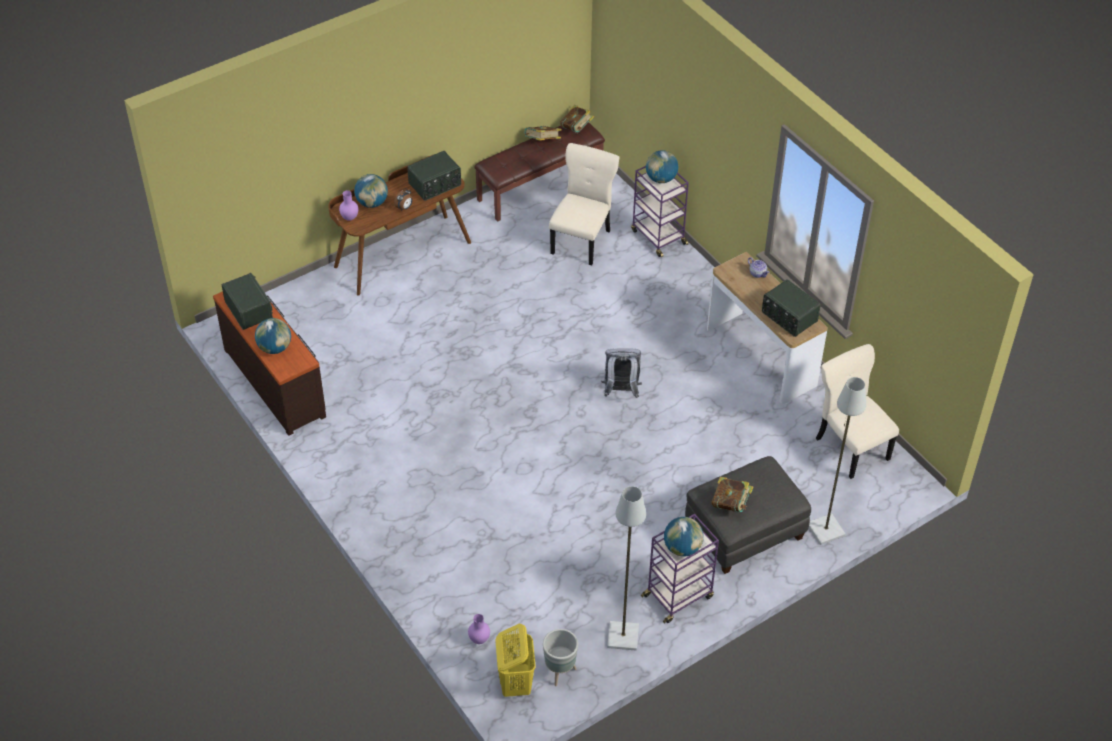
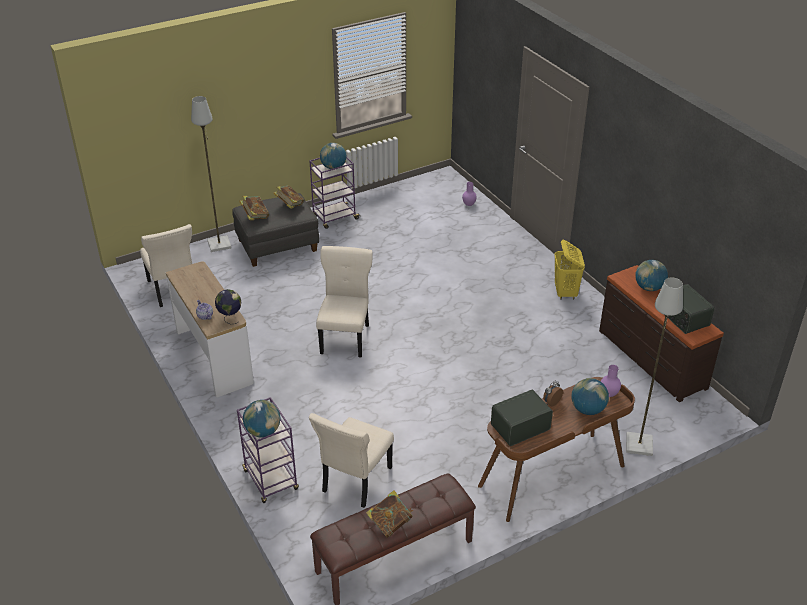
camera: 175 degrees left, 10 degrees down
(515, 683) = (446, 186): yellow laundry basket -> yellow laundry basket (565, 293)
(559, 672) = (419, 189): grey planter -> none
(576, 129) = (343, 542): book -> book (255, 217)
(621, 391) = (346, 337): grey backpack -> beige chair
(622, 636) = (376, 202): grey floor lamp -> grey floor lamp (639, 445)
(730, 273) = (230, 318): none -> globe
(788, 317) = (195, 280): radio -> none

